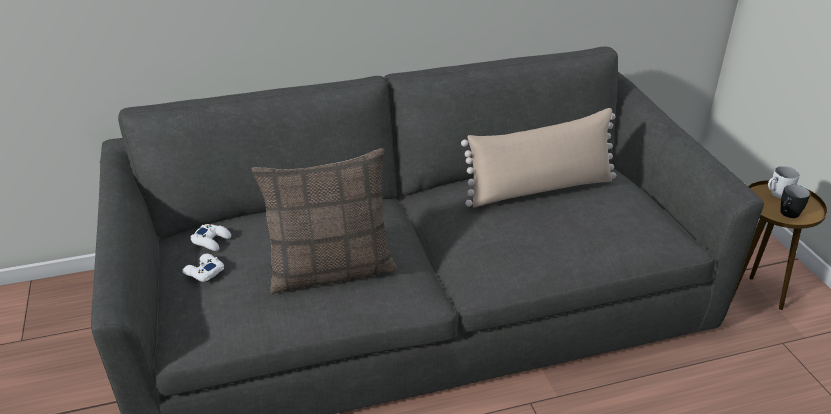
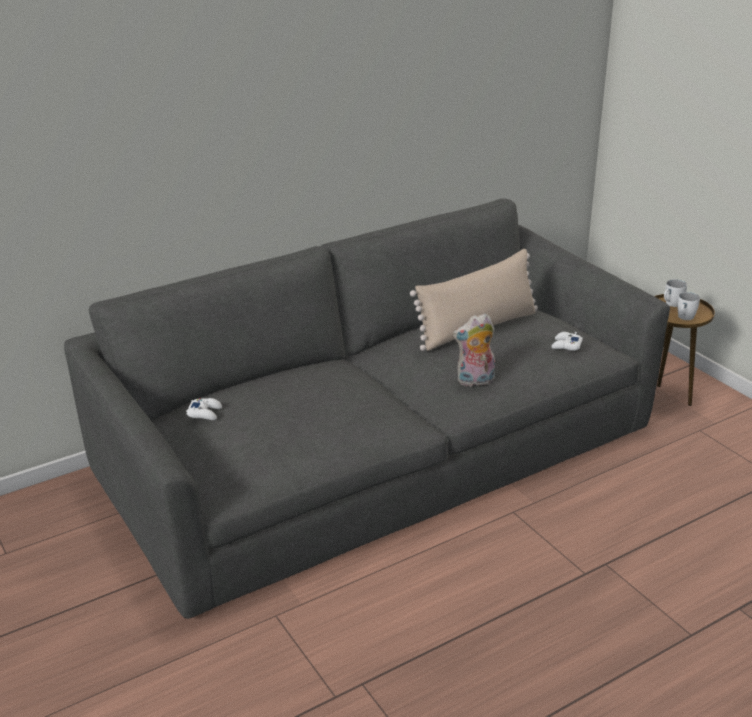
camera: 15 degrees left, 5 degrees down
(203, 272) = (213, 437): white game controller -> white game controller (566, 345)
(331, 269) = (327, 418): pillow -> none
(510, 253) = (475, 381): none -> plush toy
(787, 214) = (684, 318): black mug -> white mug

